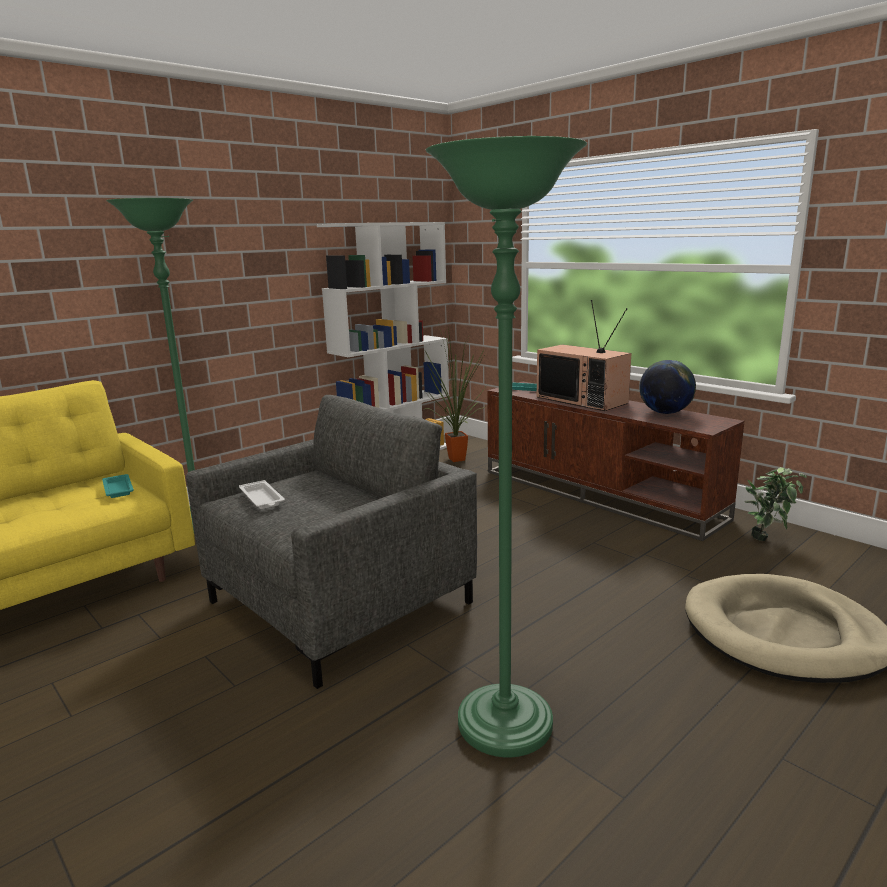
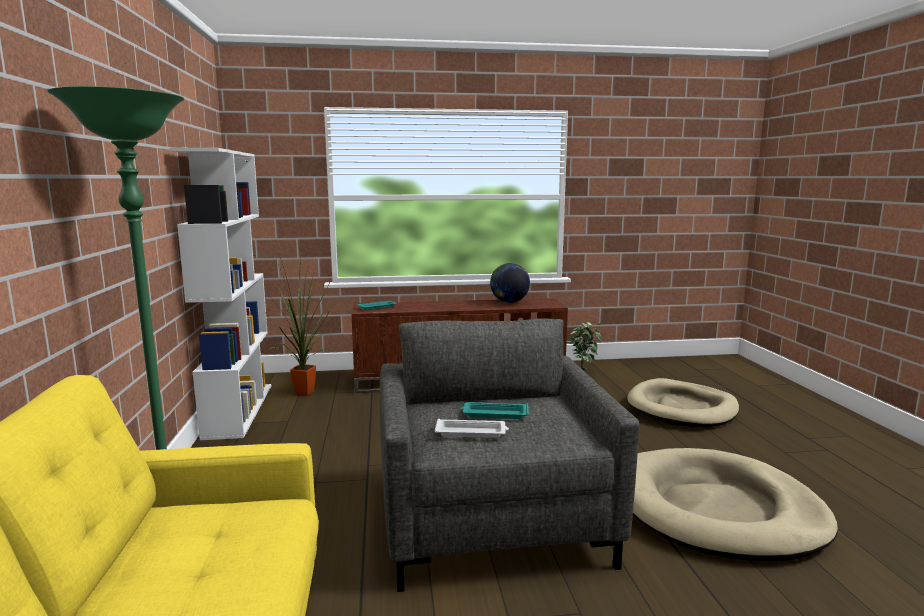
camera: 55 degrees left, 5 degrees down
(118, 489) = (228, 514): turquoise tray -> turquoise tray (494, 414)
(505, 725) = (717, 510): green floor lamp -> beige dog bed
(583, 400) = (441, 305): television -> none

